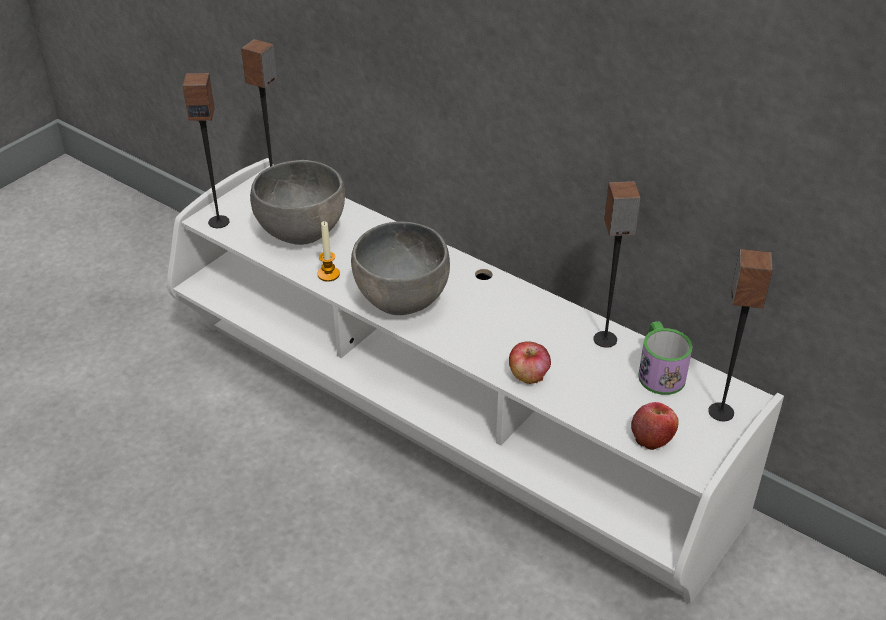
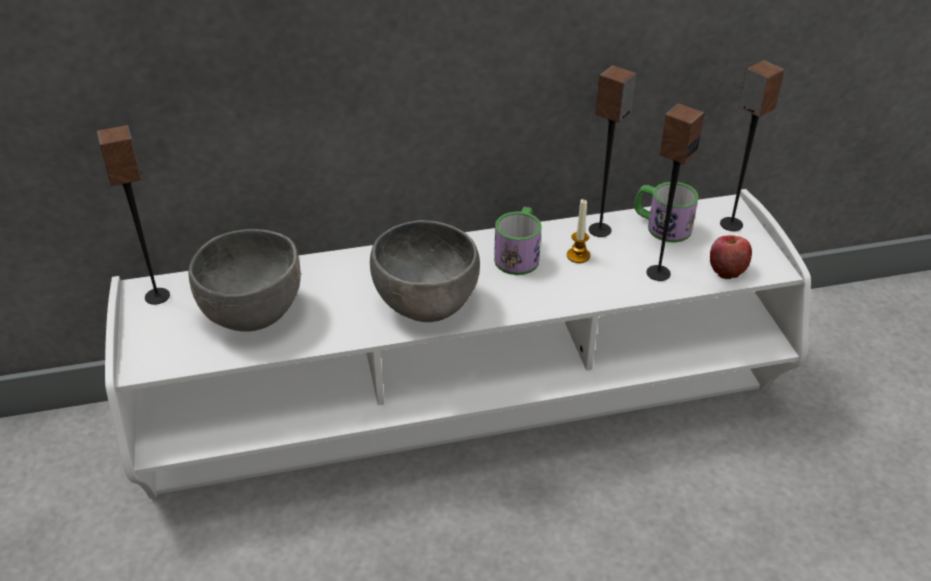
camera: 50 degrees left, 0 degrees up
(219, 221) = (156, 360): speaker -> speaker (658, 273)
(328, 274) = (335, 329): candle -> candle (578, 256)
(516, 313) = (519, 255): none -> mug
(528, 375) = (598, 289): apple -> none

